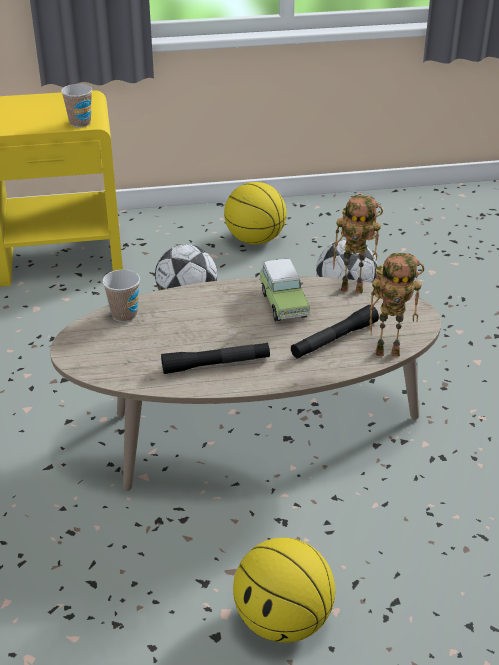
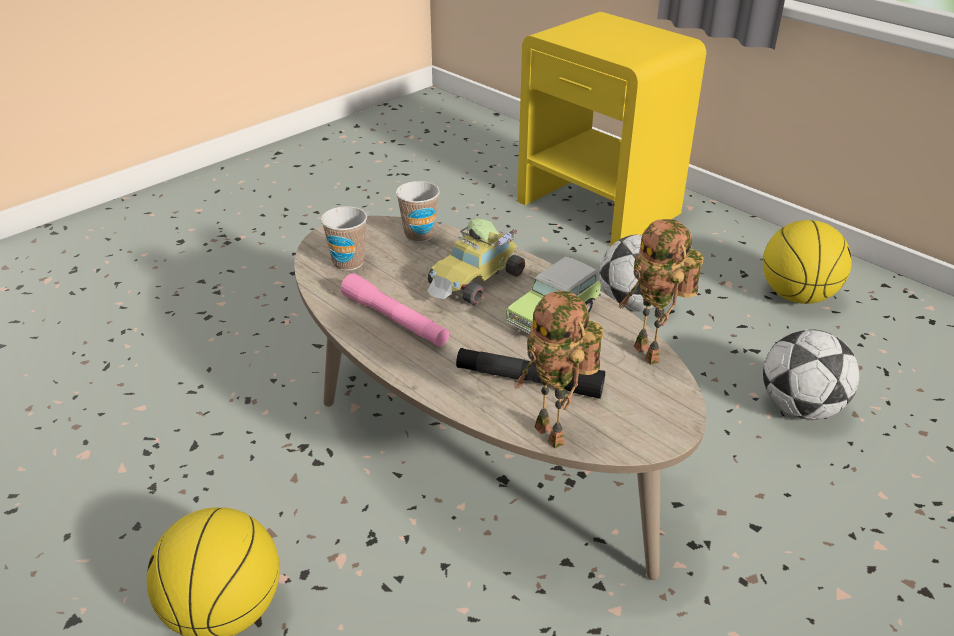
camera: 55 degrees right, 0 degrees up
(80, 123) = (623, 56): cup -> cup (348, 262)
(210, 315) = (476, 281): none -> toy car
(216, 364) = (395, 320): black flashlight -> pink flashlight

